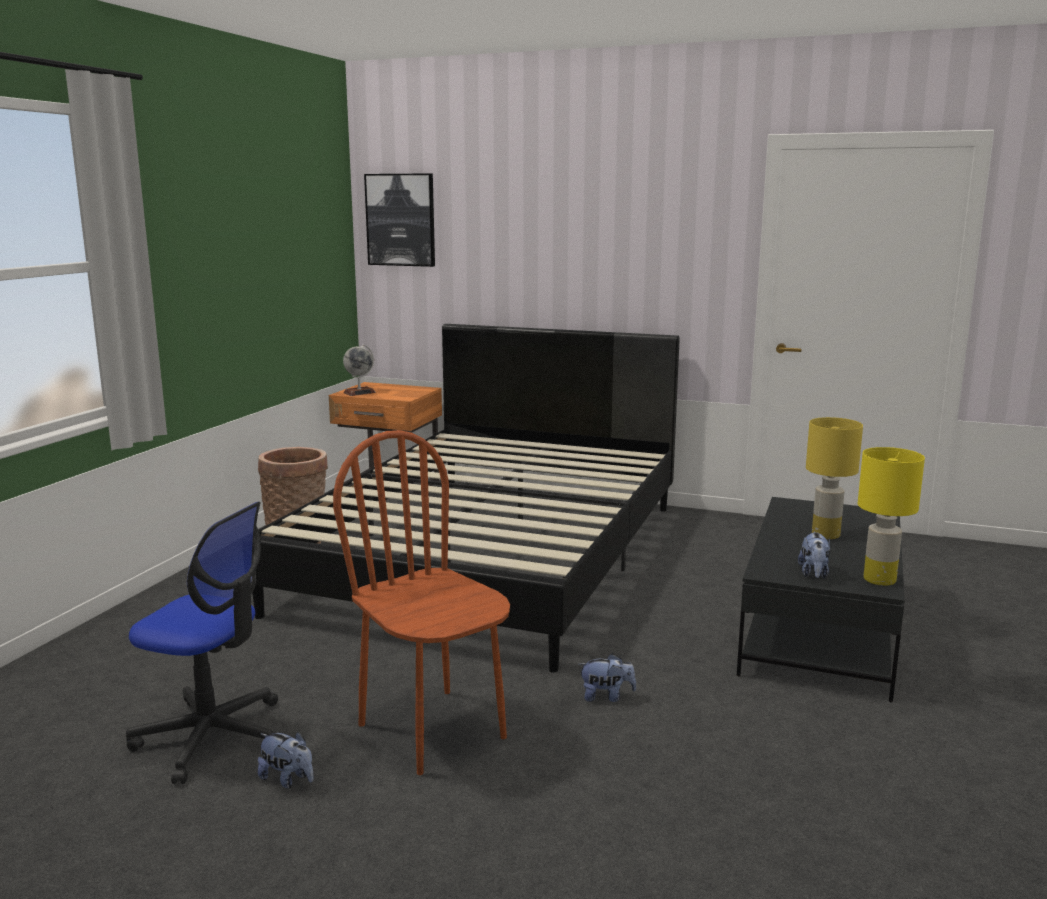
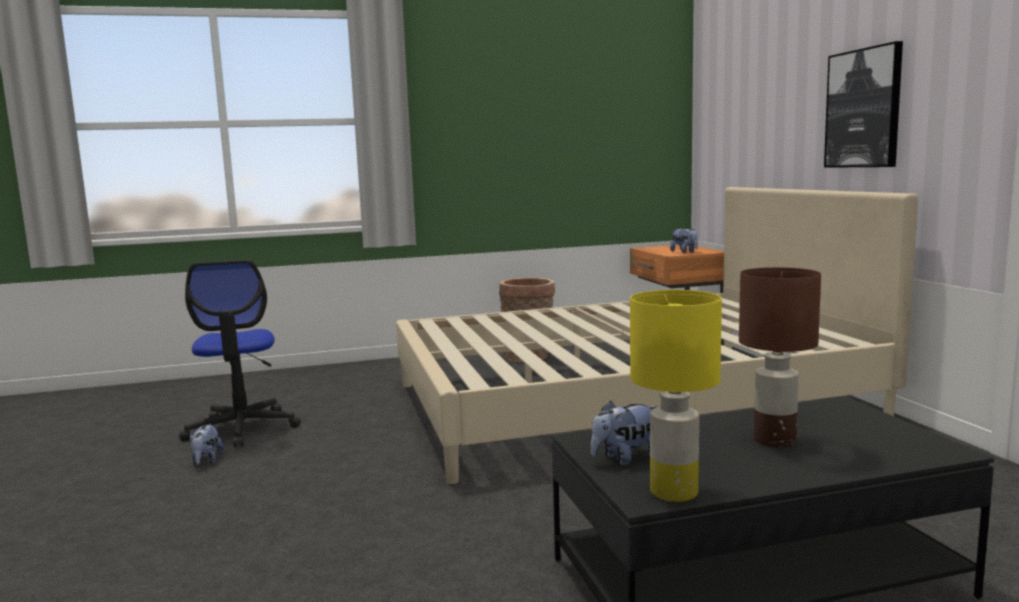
camera: 55 degrees right, 5 degrees down
(359, 392) = (654, 248): globe -> none
(401, 220) = (716, 89): picture -> picture (863, 108)
(433, 730) = (306, 476): brown chair -> none
(492, 555) = (625, 401): black bed -> beige bed
(606, 696) = (430, 514): plush toy -> plush toy (684, 252)
(825, 535) = (773, 440): yellow table lamp -> brown table lamp

